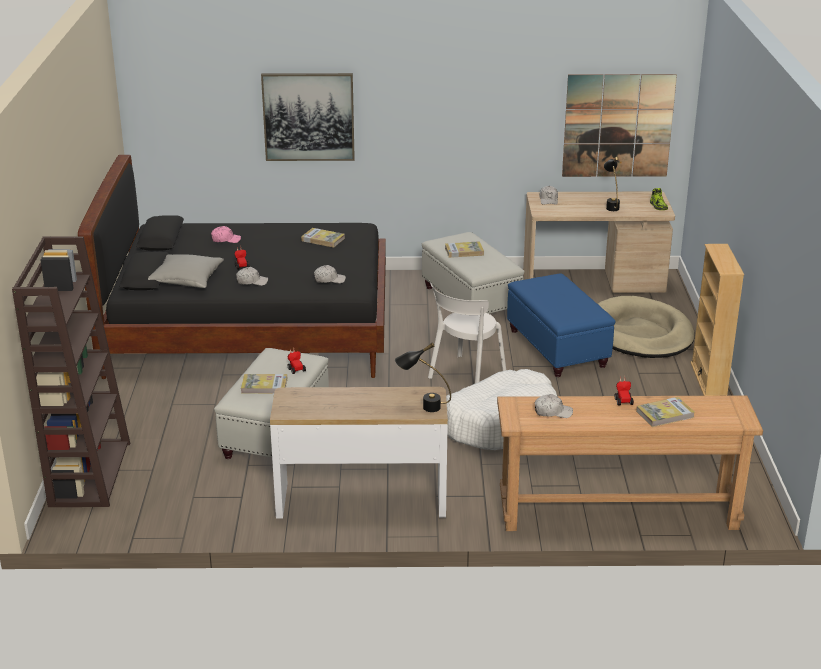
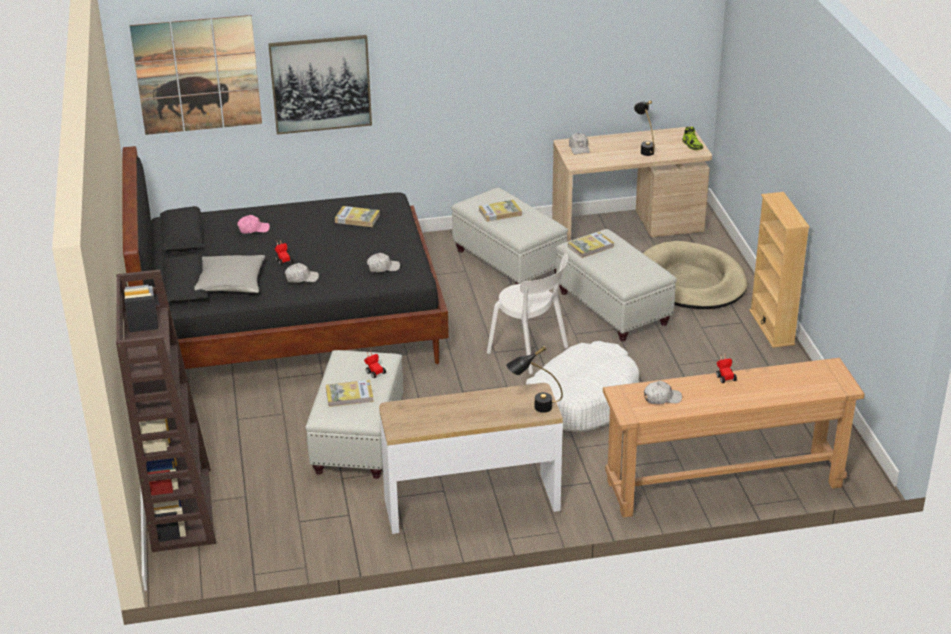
camera: 10 degrees left, 5 degrees up
(465, 376) = (530, 351): white chair -> white chair turned 75 degrees counterclockwise
(557, 348) = (613, 308): blue ottoman -> white ottoman
(618, 125) = (644, 64): picture -> picture (197, 75)
(665, 414) = (769, 387): book -> book (590, 247)

